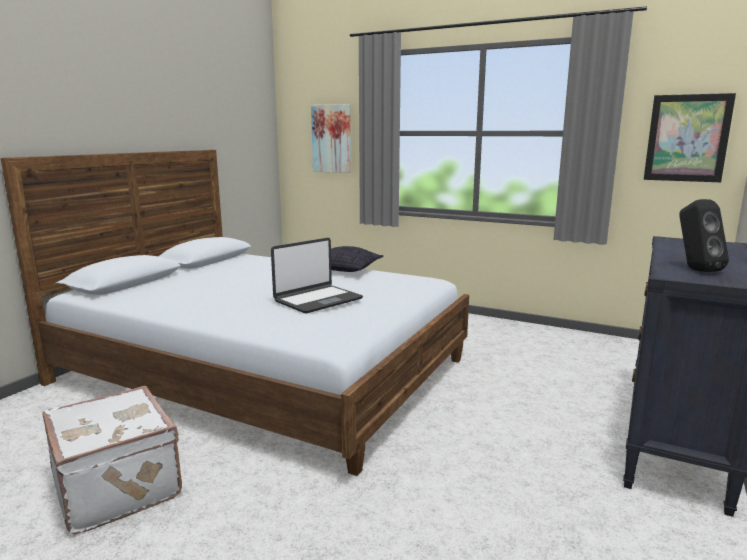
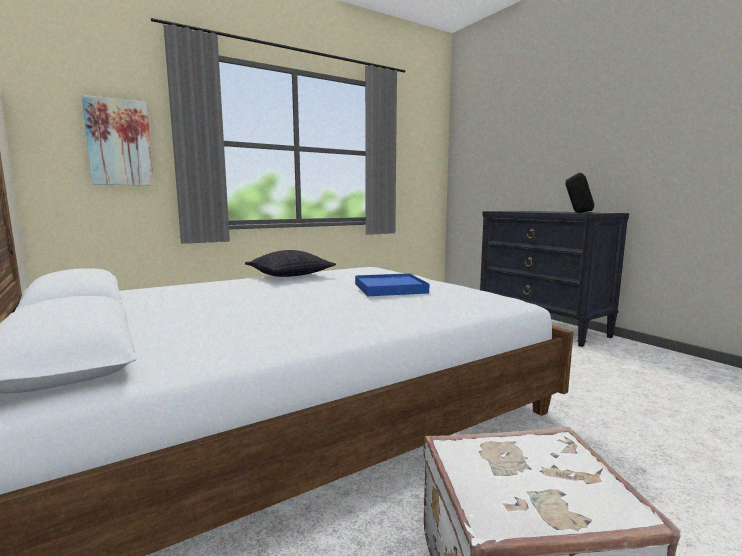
camera: 60 degrees left, 5 degrees down
(317, 300) = (390, 288): laptop -> blue tray
(687, 138) = (423, 160): picture -> none

